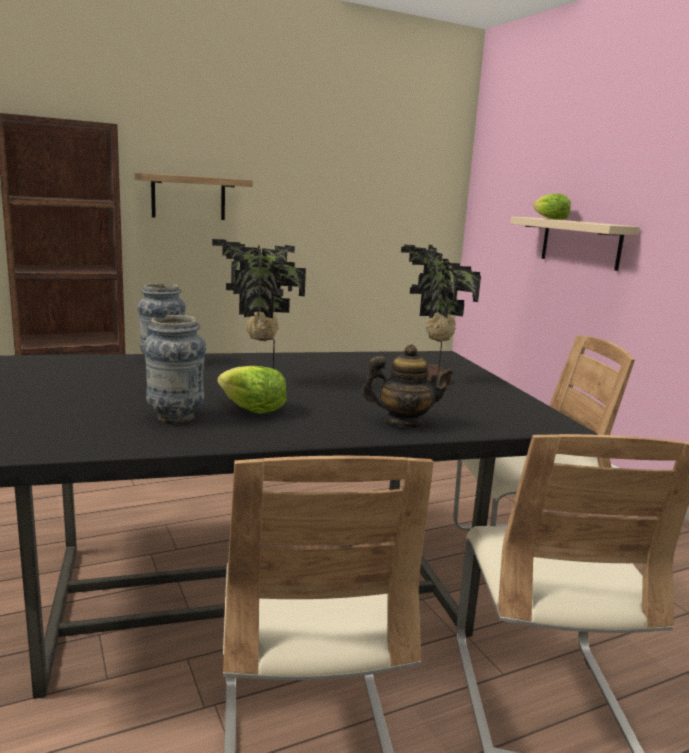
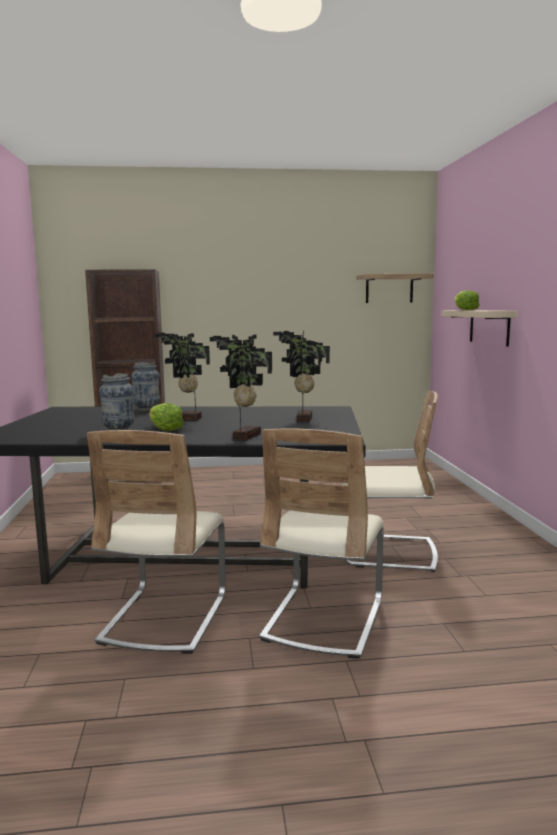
camera: 20 degrees right, 5 degrees down
(188, 197) = (211, 312): shelf -> shelf (389, 289)
(404, 422) = (244, 436): teapot -> potted plant

